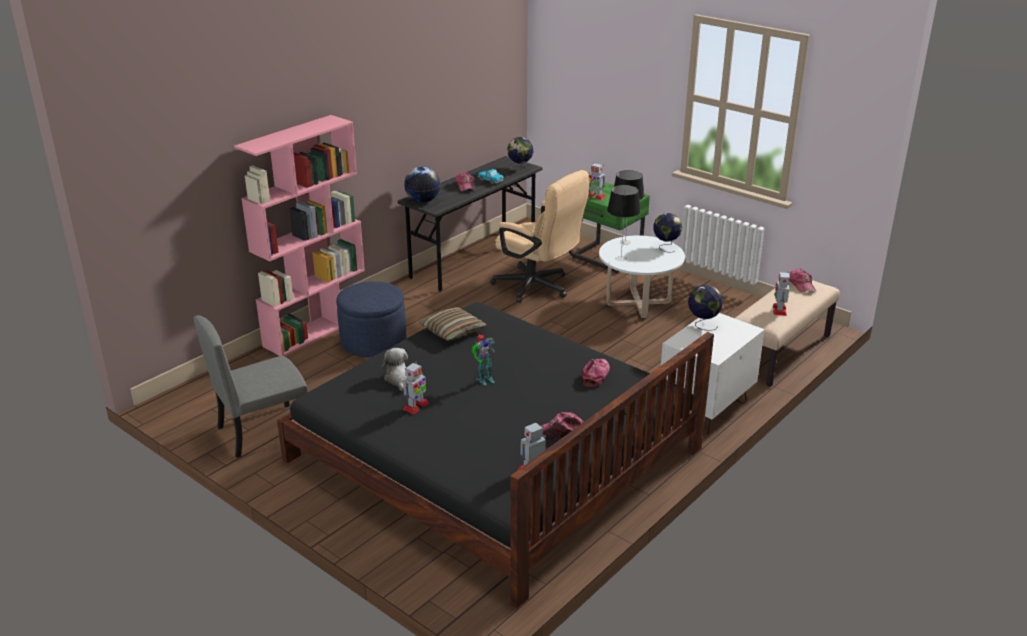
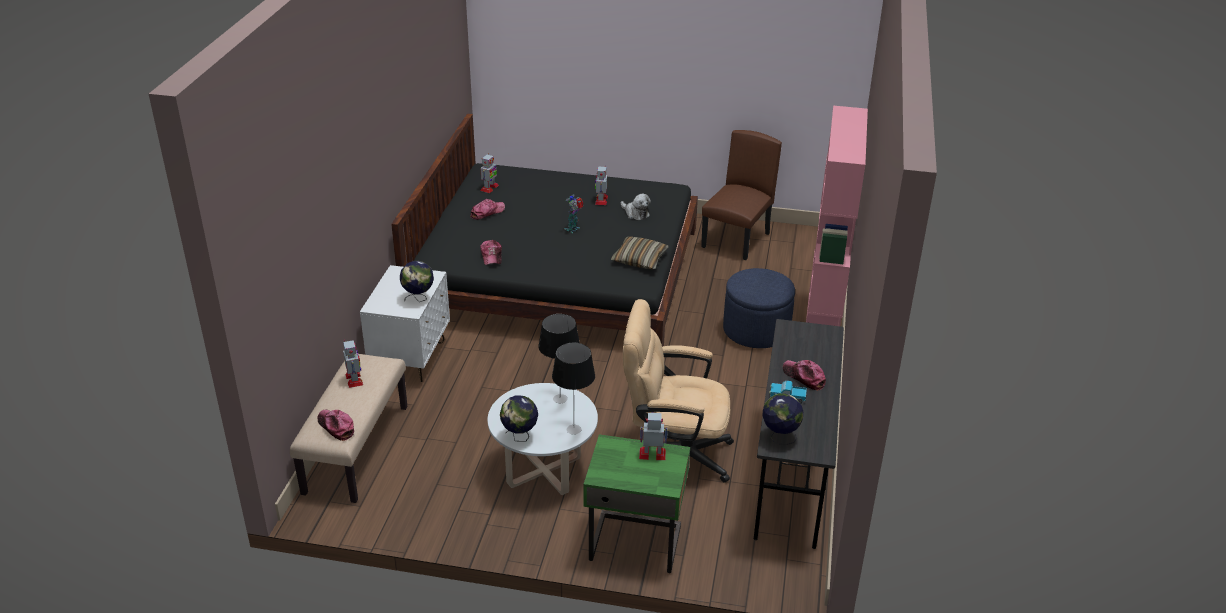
camera: 150 degrees right, 5 degrees up
(263, 430) = (736, 240): grey chair -> brown chair
(423, 201) = (816, 335): globe -> none

